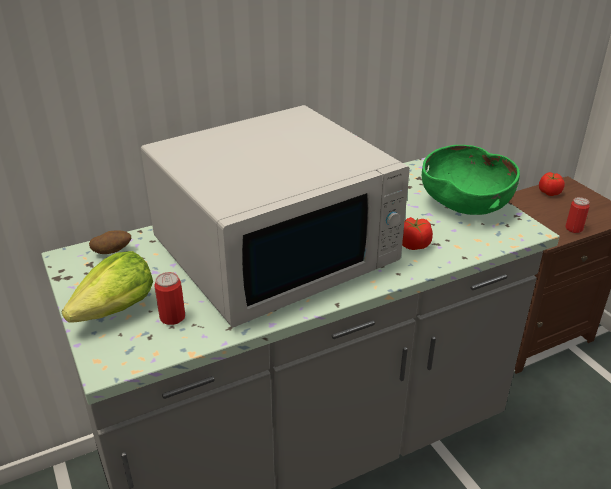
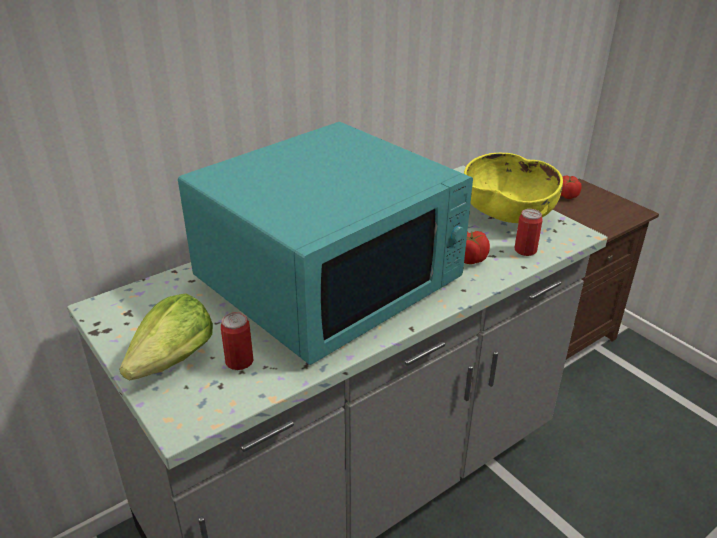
camera: 10 degrees left, 0 degrees up
(112, 252) = (150, 297): potato -> none
(276, 250) = (330, 278): white microwave -> turquoise microwave
(465, 204) = (508, 213): green bowl -> yellow bowl
(573, 229) = (599, 229): can -> can (525, 250)

